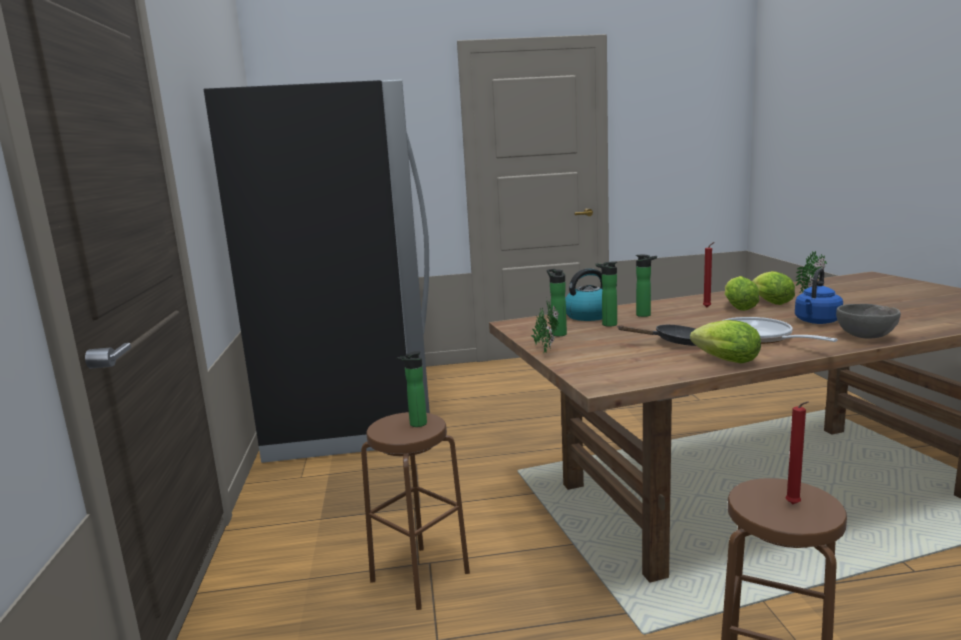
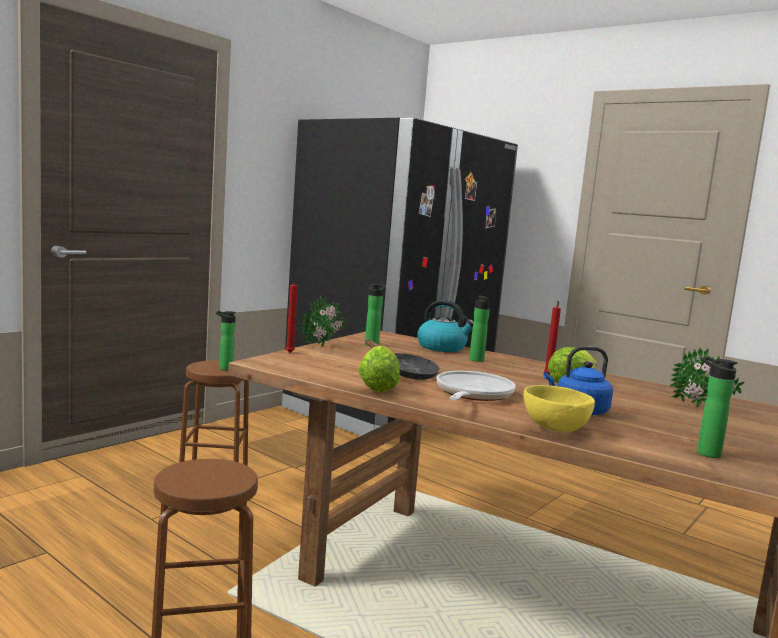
camera: 45 degrees right, 5 degrees down
(607, 324) = (424, 353): bottle -> bottle (705, 452)
(769, 302) = (621, 393): lettuce -> none
(794, 505) = (204, 479): red candle -> red candle (288, 352)
(866, 337) = (555, 429): grey bowl -> yellow bowl

